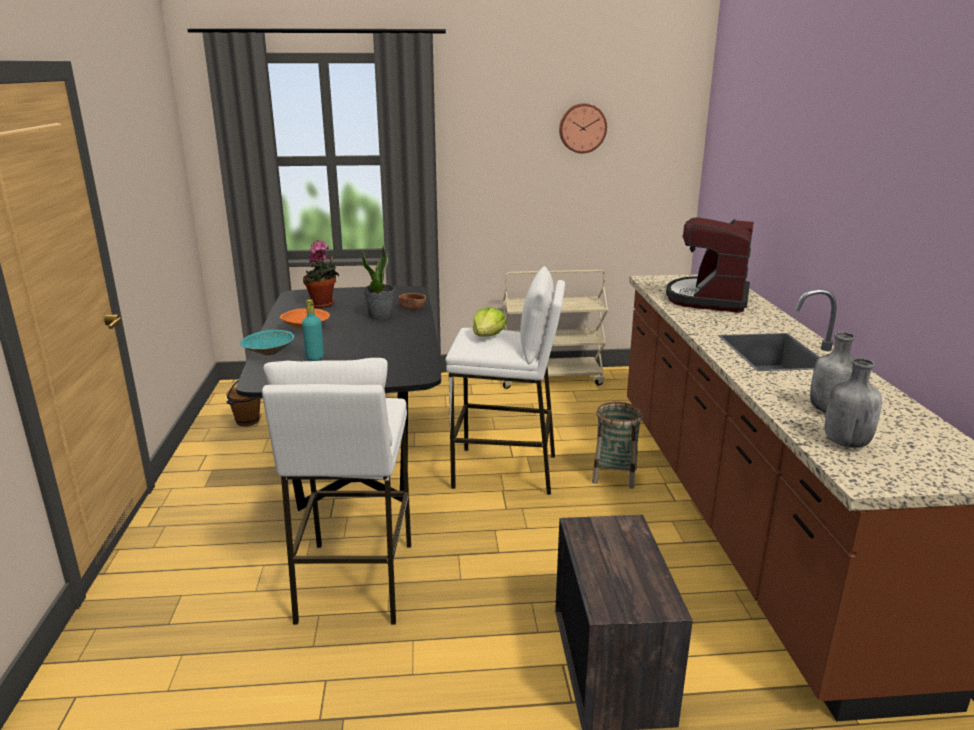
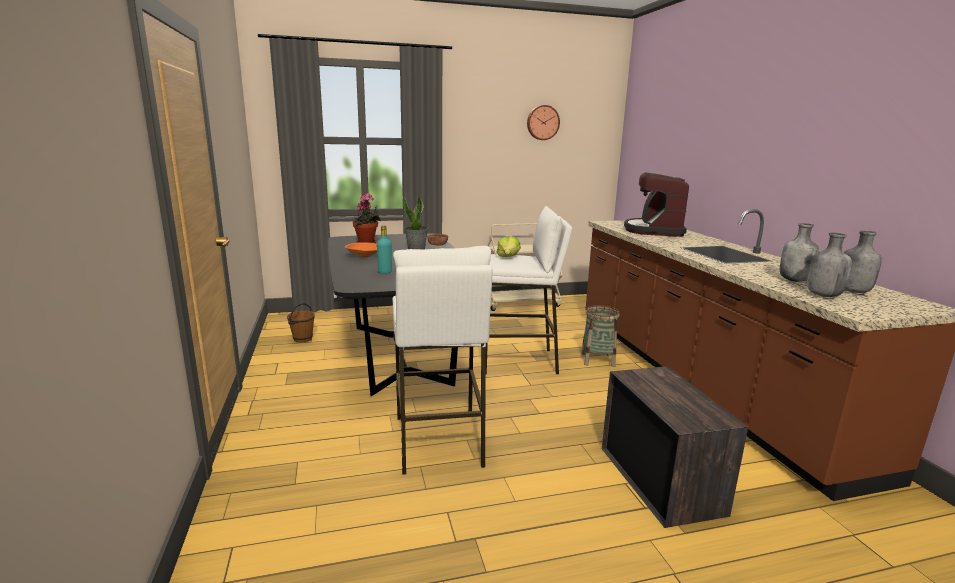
camera: 10 degrees left, 5 degrees down
(268, 353) = (345, 270): turquoise bowl -> none
(899, 437) = (852, 291): none -> grey bottle

